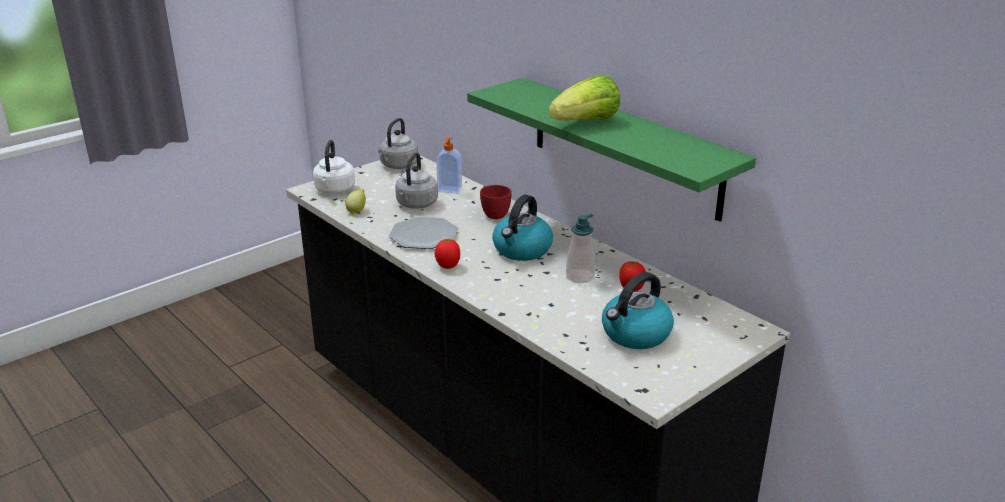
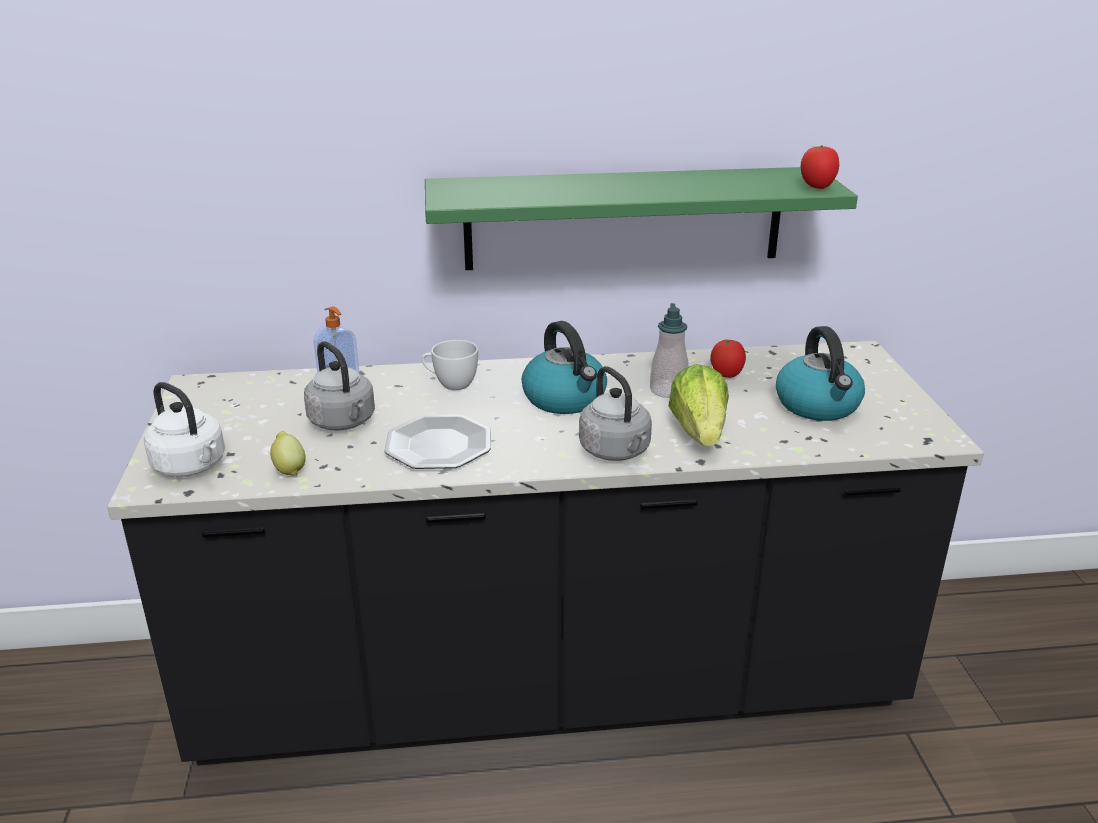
camera: 55 degrees left, 0 degrees up
(398, 166) = (205, 397): grey kettle -> grey kettle (616, 452)
(448, 266) = (545, 456): tomato -> tomato (817, 188)
(494, 213) = (450, 384): red cup -> white cup
(586, 122) = (629, 190): lettuce -> lettuce (699, 432)

